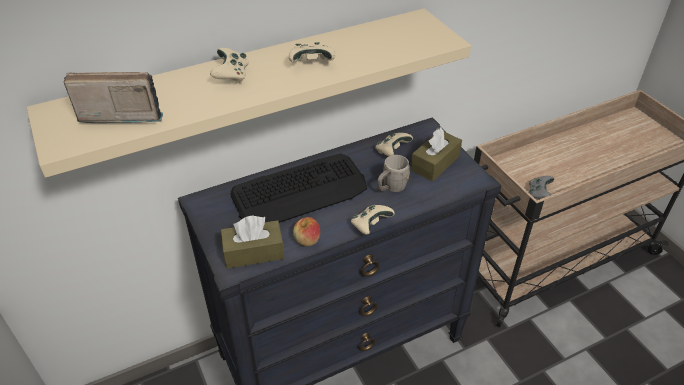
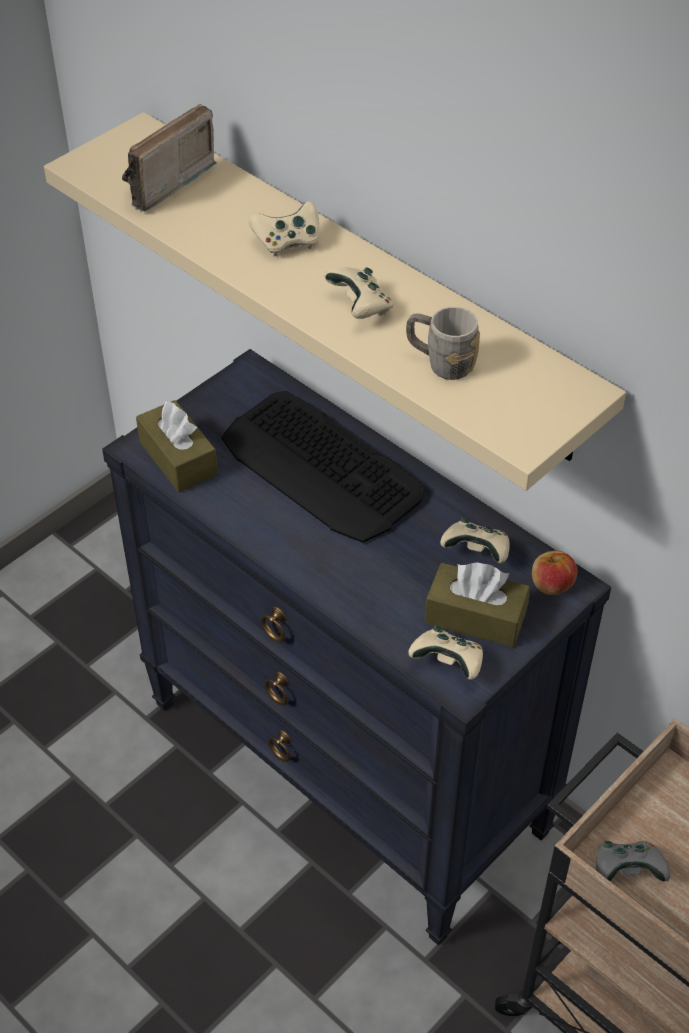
camera: 70 degrees right, 5 degrees up
(121, 113) = (160, 183): radio -> radio turned 120 degrees counterclockwise
(307, 240) = (224, 505): apple -> apple (551, 585)
(370, 225) = (283, 568): beige game controller -> beige game controller (448, 663)
(391, 188) = (381, 572): grey mug -> grey mug (441, 363)

